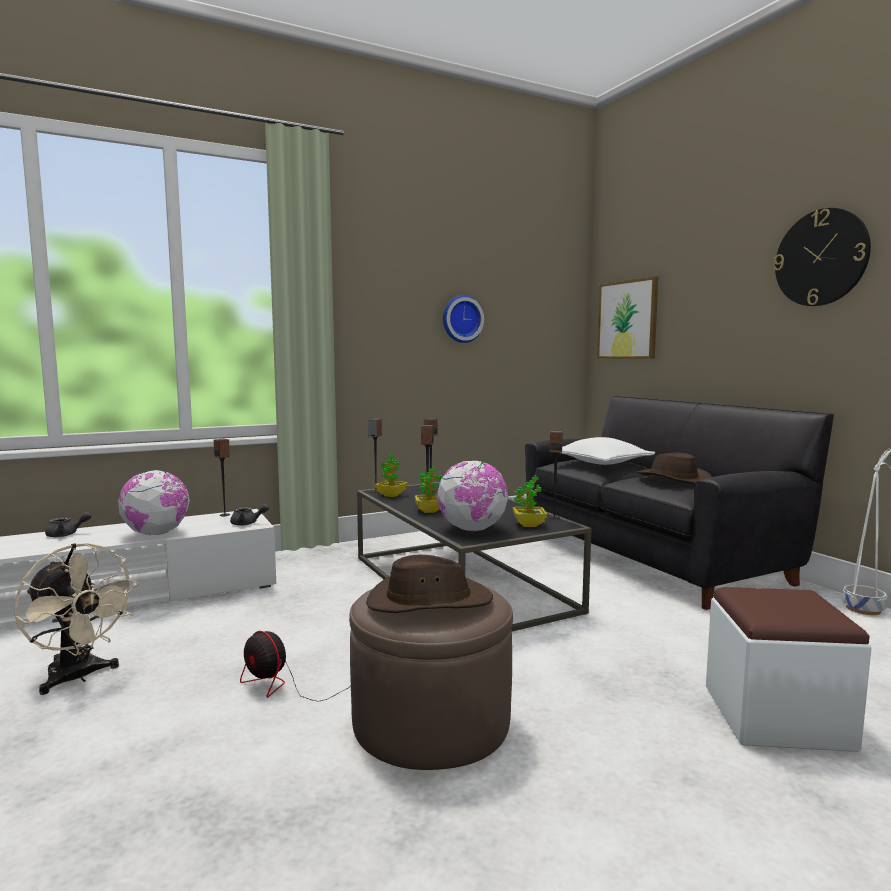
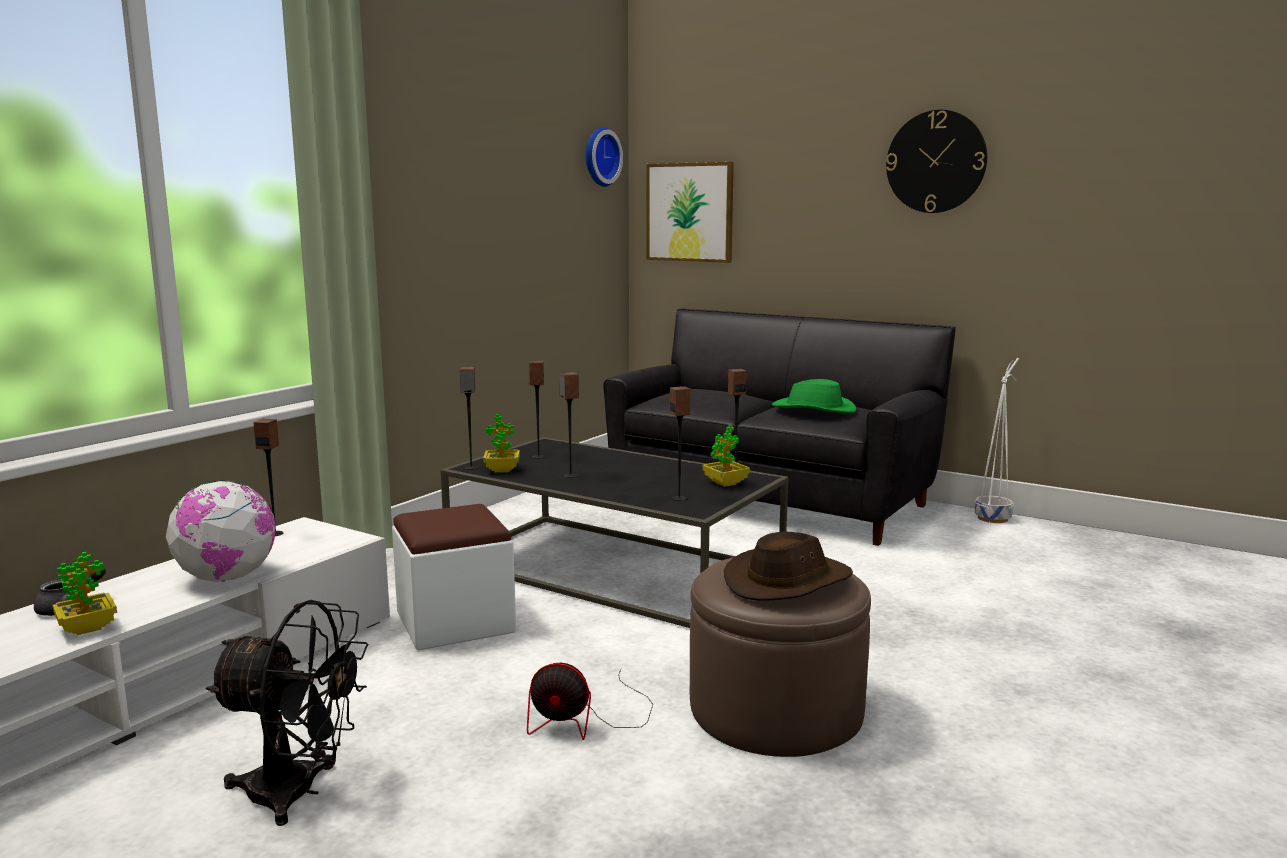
camera: 30 degrees left, 5 degrees up
(78, 677) = (299, 792): beige fan -> black fan
(247, 523) = (338, 540): grey teapot -> none
(429, 511) = (589, 484): potted plant -> potted plant (87, 628)
(461, 319) = (504, 214): wall clock -> wall clock (599, 157)
(472, 529) = (679, 498): globe -> speaker
(601, 463) = (708, 396): white pillow -> none
(672, 479) = (814, 409): brown hat -> green hat
(776, 717) = (1025, 626): white ottoman -> white ottoman (455, 622)

